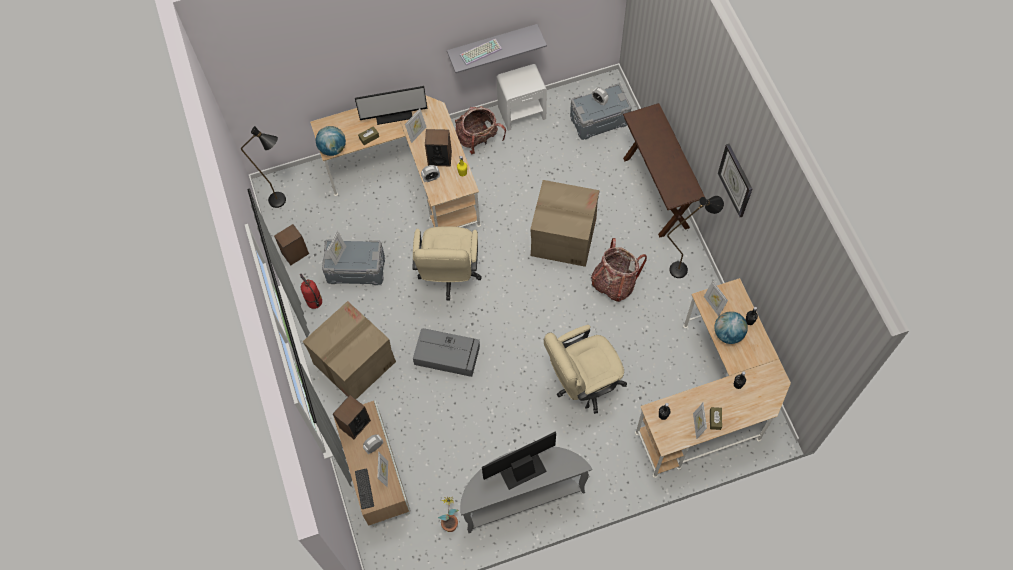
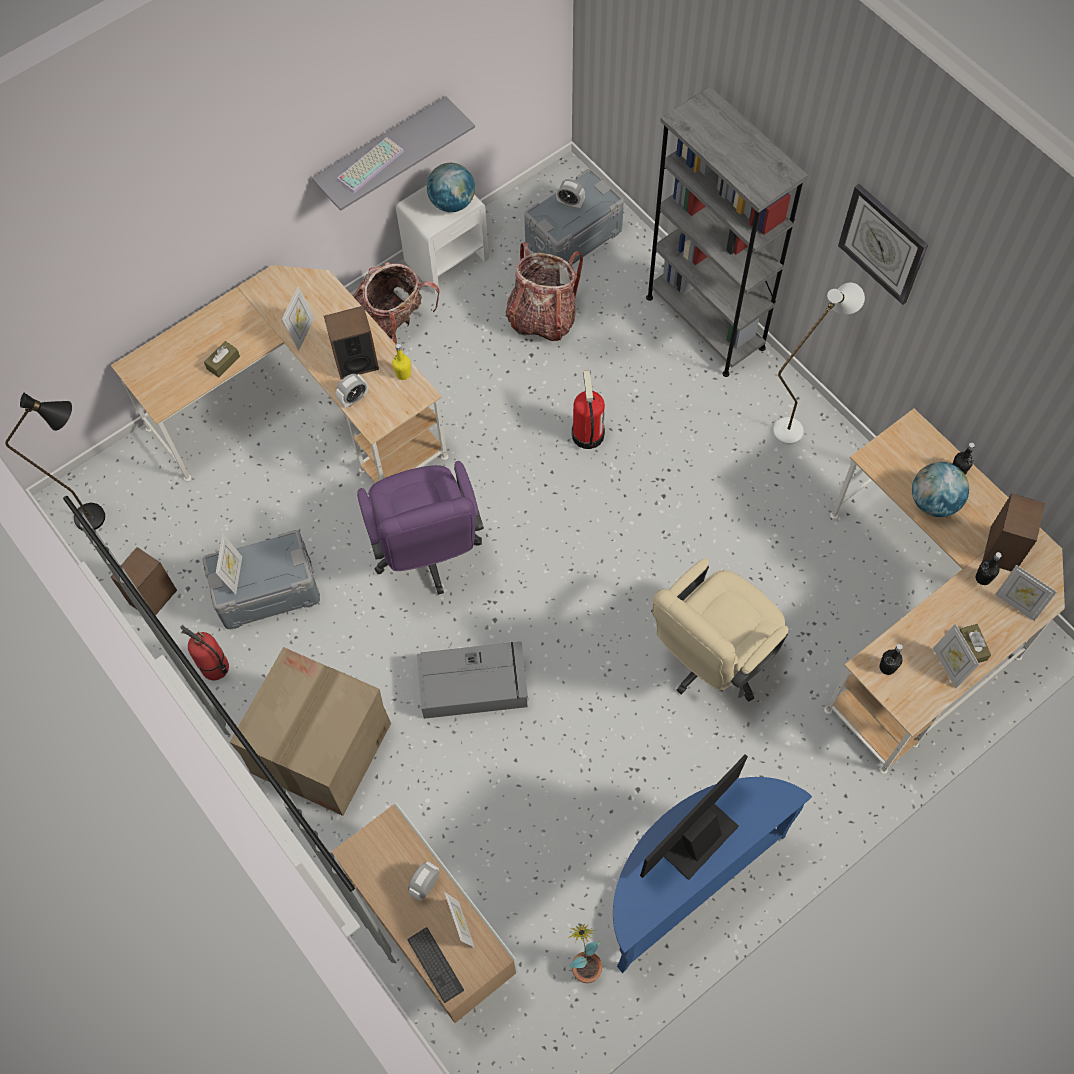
camera: 20 degrees left, 0 degrees up
(333, 148) = (167, 398): globe -> globe (452, 202)
(354, 424) = (376, 856): speaker -> speaker (1002, 549)
(393, 113) = (250, 311): monitor -> none
(449, 275) = (427, 553): beige office chair -> purple office chair
(521, 497) = (685, 880): grey console table -> blue console table
(563, 236) = (587, 434): cardboard box -> fire extinguisher
(614, 283) = (696, 483): backpack -> backpack (542, 317)
(656, 192) = (705, 322): brown console table -> grey bookcase
(684, 267) = (796, 425): black floor lamp -> white floor lamp
(713, 305) = (891, 463): picture frame -> picture frame (1017, 604)

